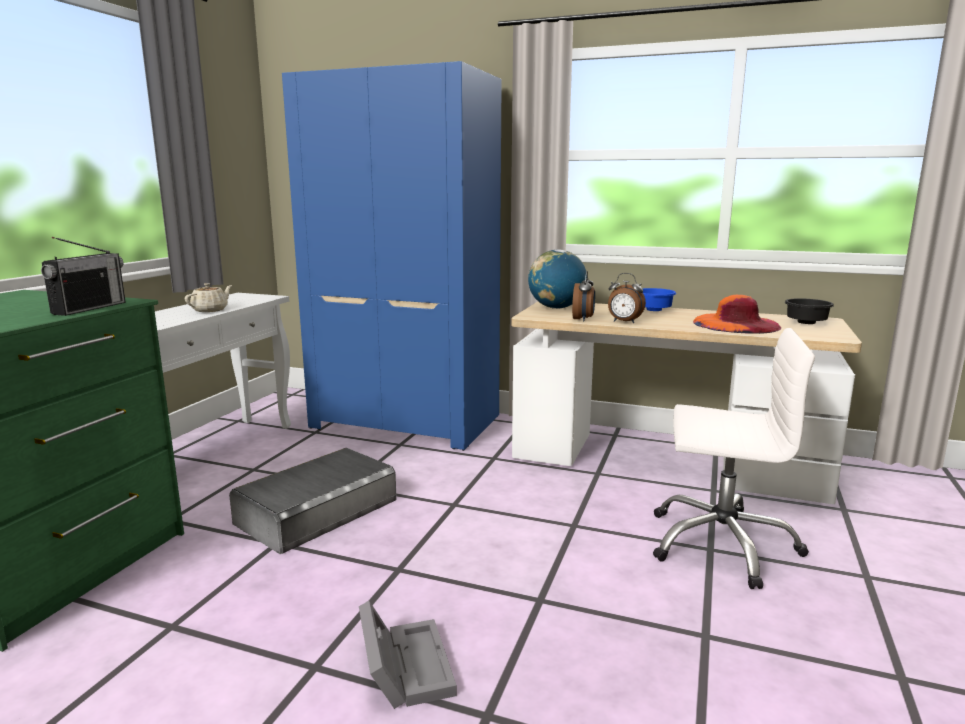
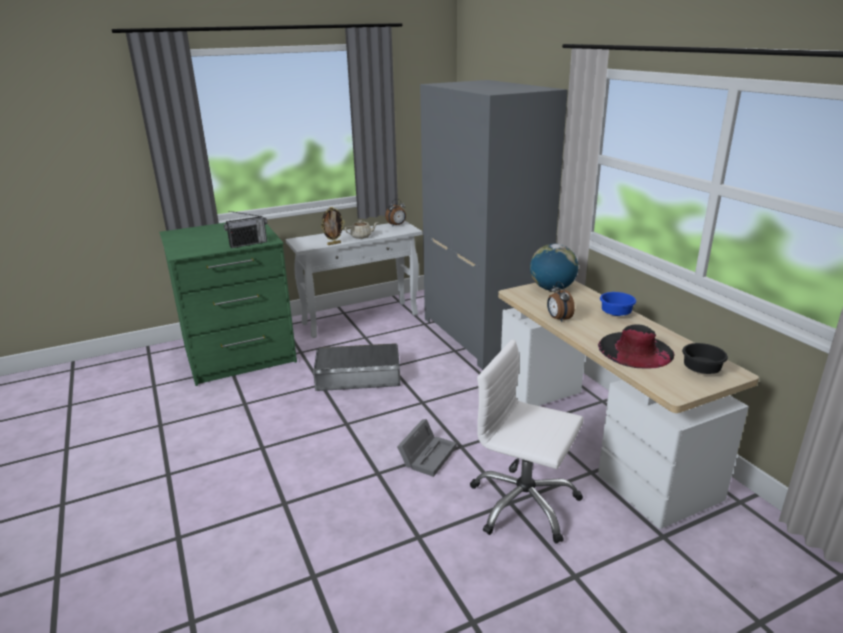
camera: 45 degrees right, 10 degrees up
(182, 321) = (334, 244): none -> picture frame
(404, 665) = (288, 466): grey storage box -> grey storage box (428, 454)
(408, 421) = (484, 335): blue wardrobe -> grey wardrobe
(583, 319) = (538, 307): alarm clock -> alarm clock (397, 225)
(721, 543) = (523, 504): white office chair -> white office chair turned 150 degrees clockwise
(736, 324) = (635, 350): orange hat -> black hat

